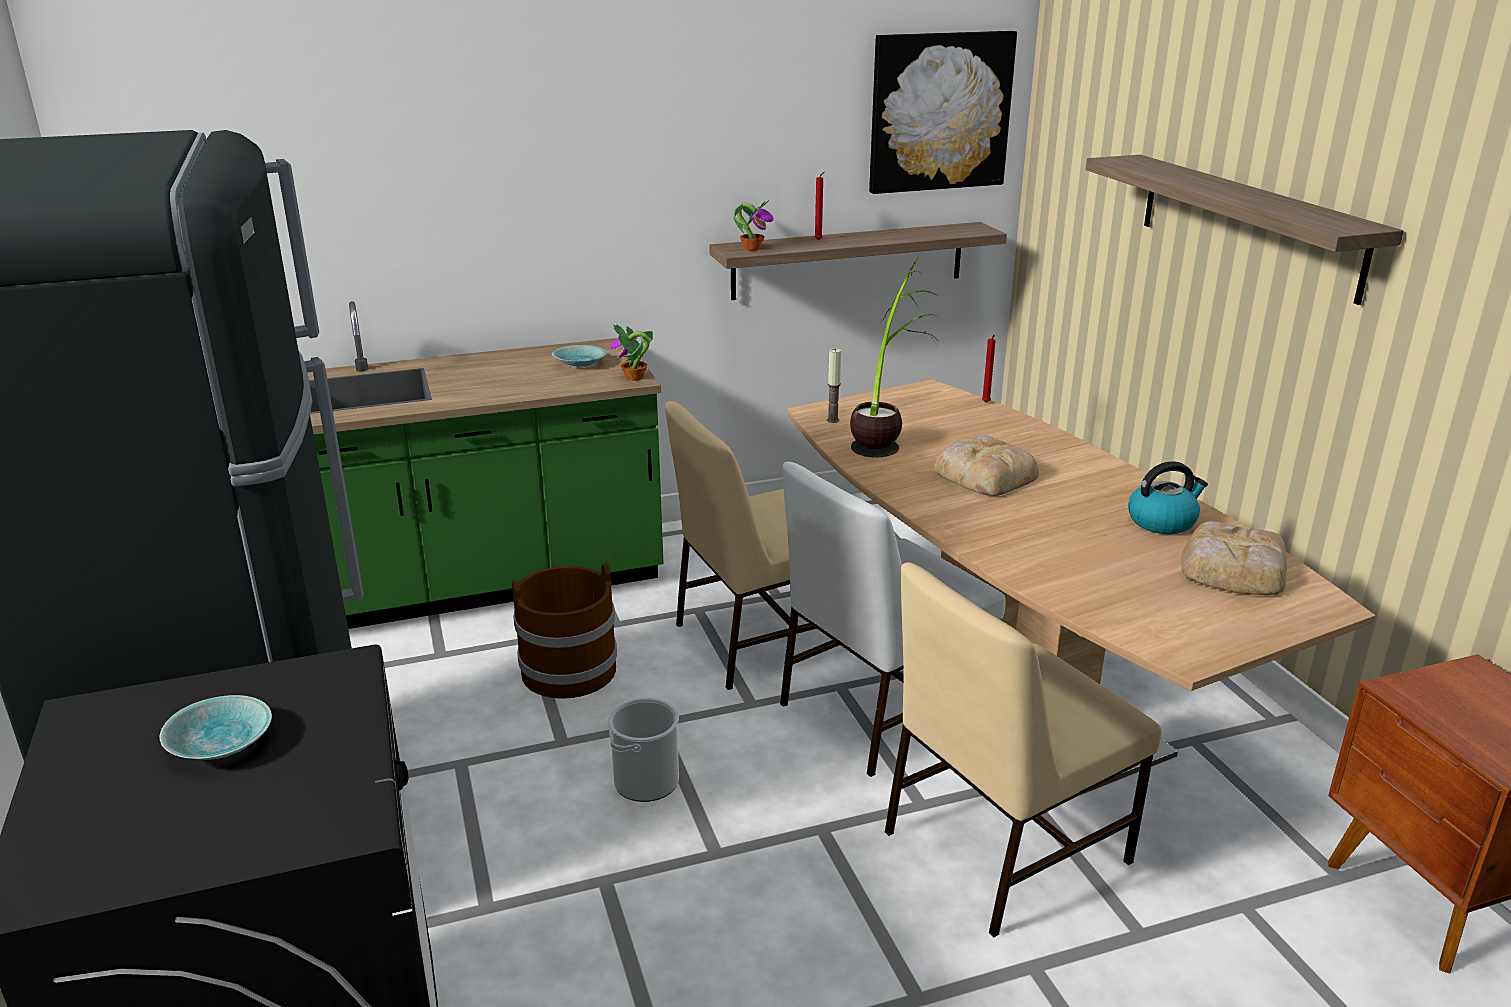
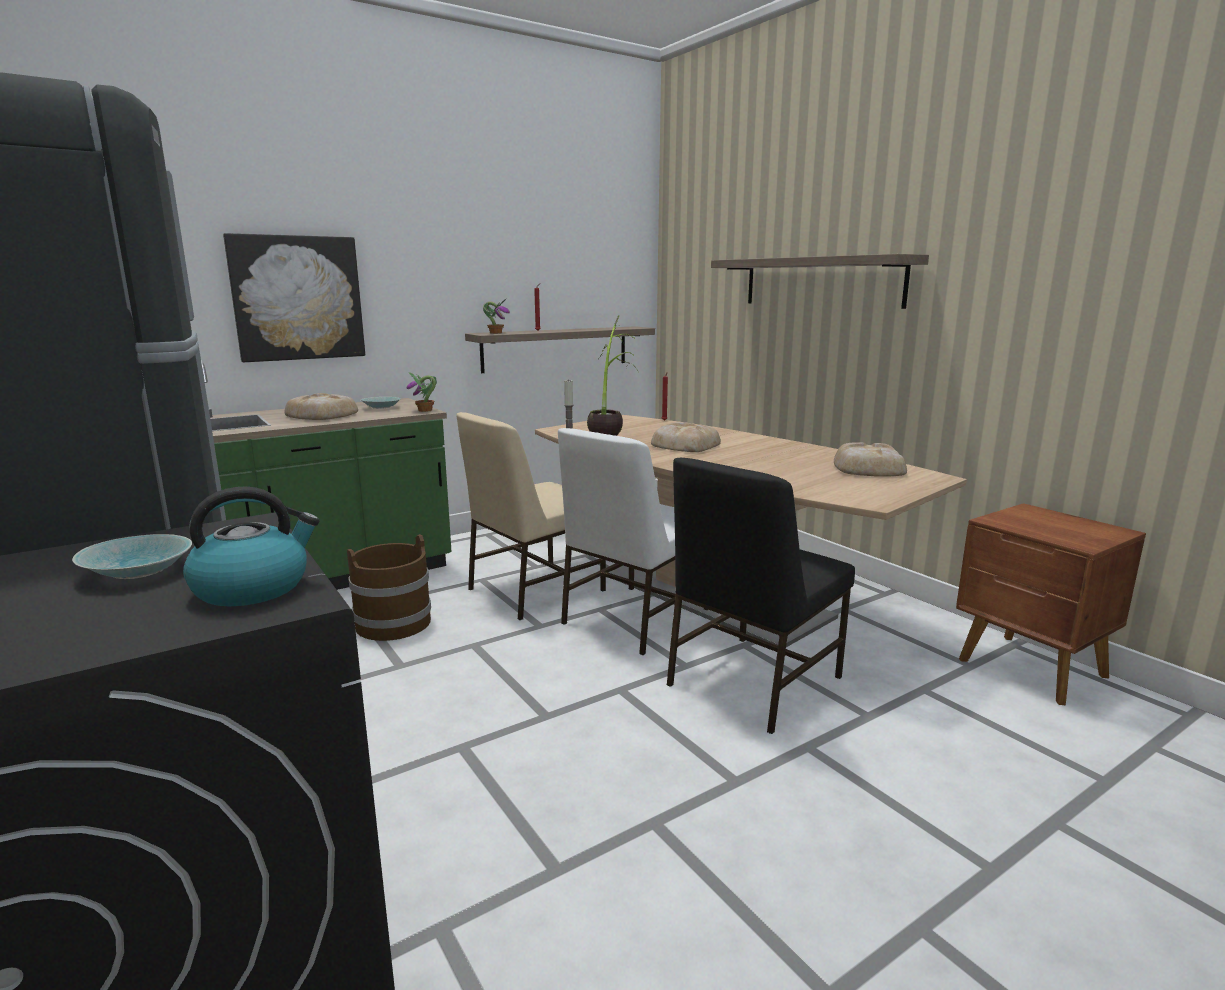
camera: 15 degrees left, 10 degrees down
(500, 378) = (322, 415): none -> bread
(646, 781) = (476, 680): bucket -> none
(939, 112) = (606, 253): picture -> picture (297, 298)
(1001, 847) = (751, 681): beige chair -> black chair
(1162, 521) = (810, 455): kettle -> kettle (253, 587)

